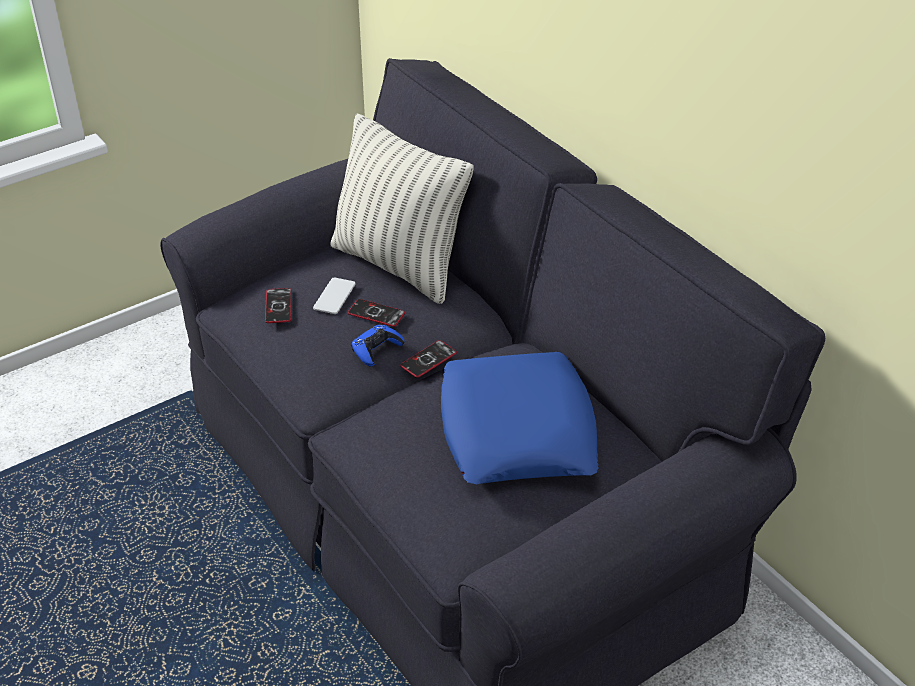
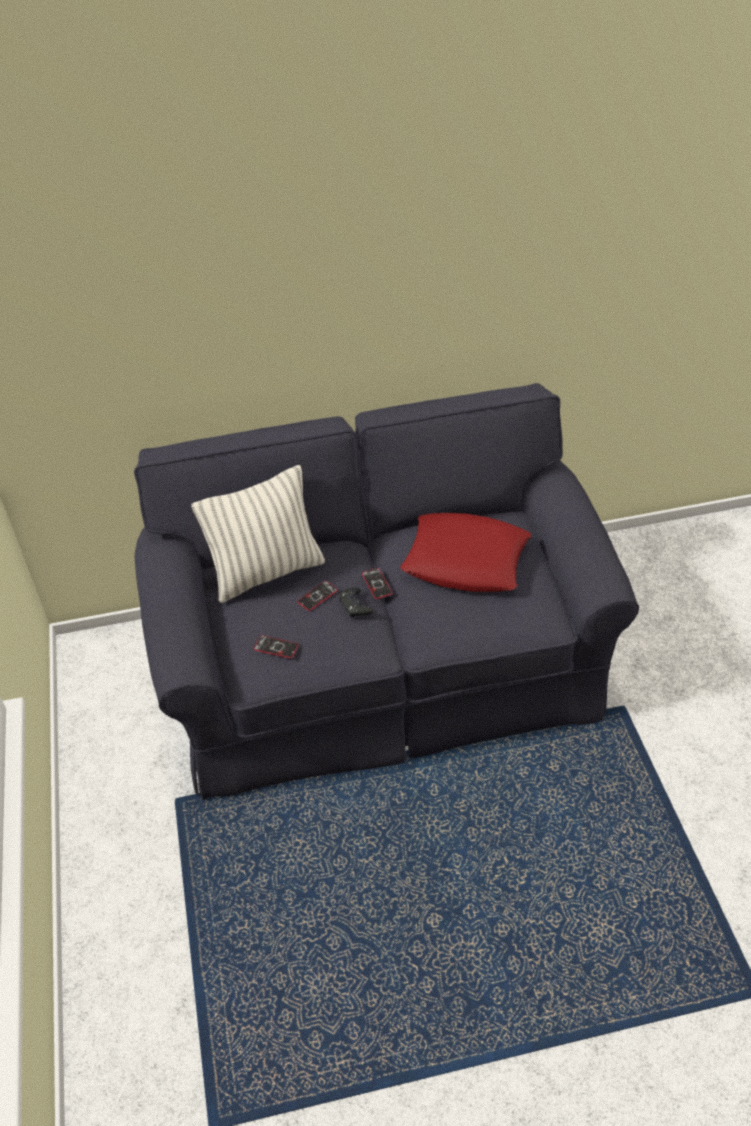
camera: 65 degrees left, 5 degrees up
(334, 296) = (285, 613): phone -> none
(376, 349) = (355, 605): blue game controller -> black game controller
(517, 430) = (466, 560): blue pillow -> red pillow

